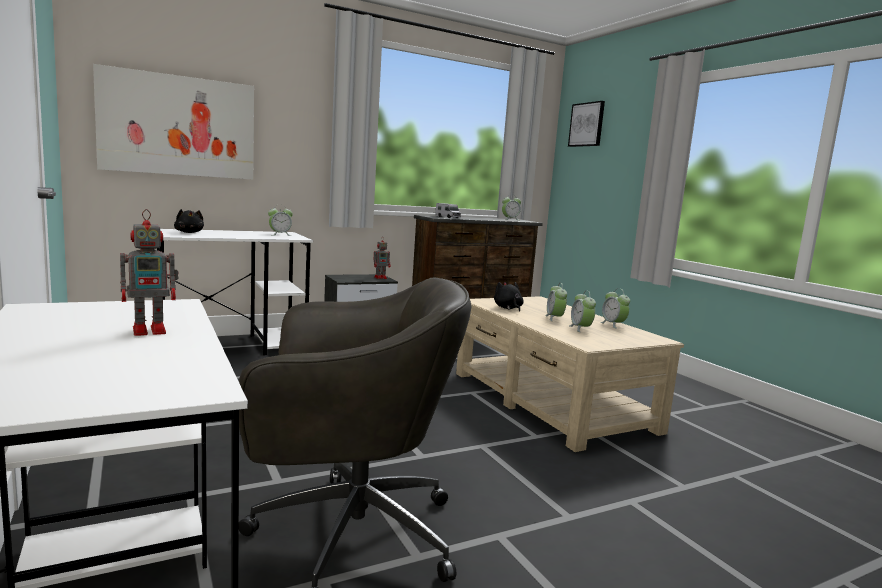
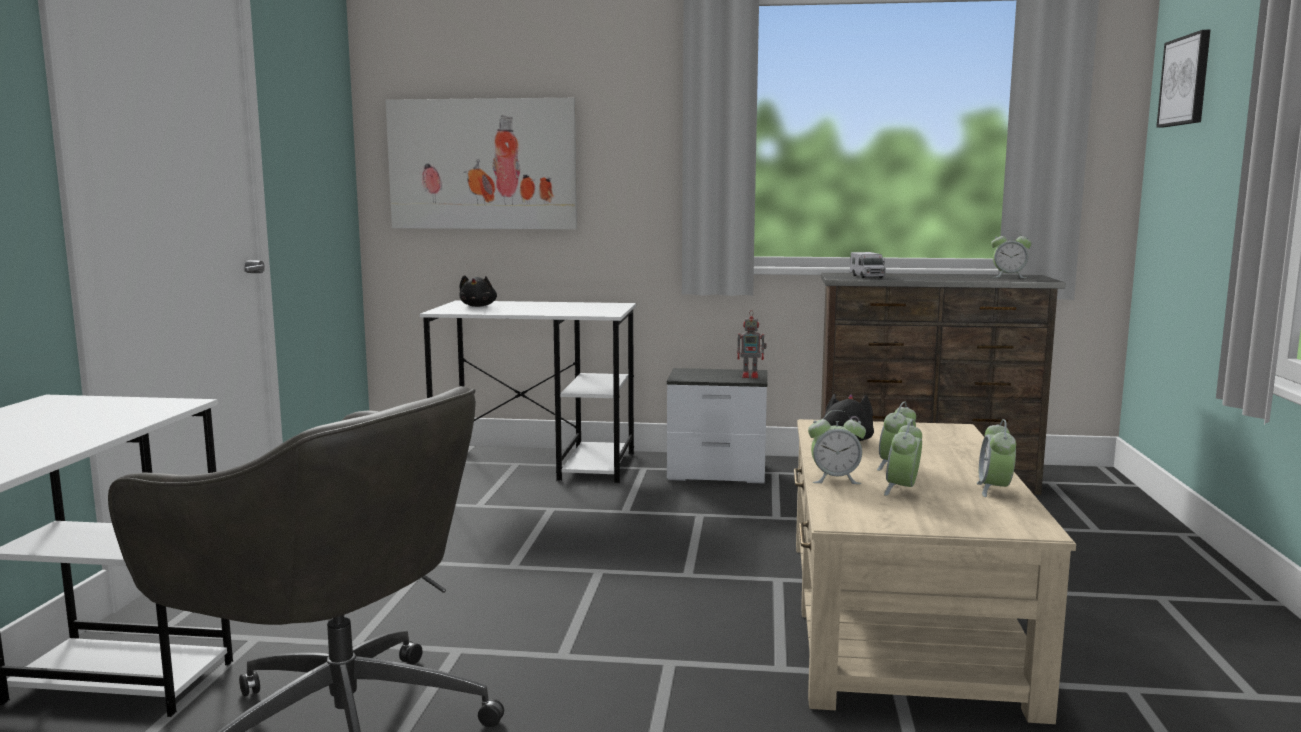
camera: 35 degrees right, 0 degrees up
(151, 330) = (66, 432): toy robot -> none
(280, 235) = (596, 308): alarm clock -> alarm clock (835, 479)

